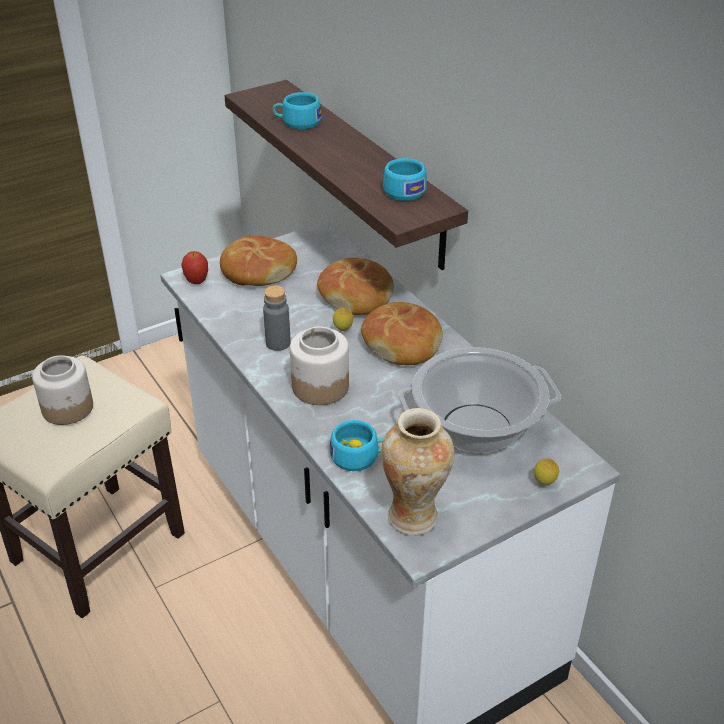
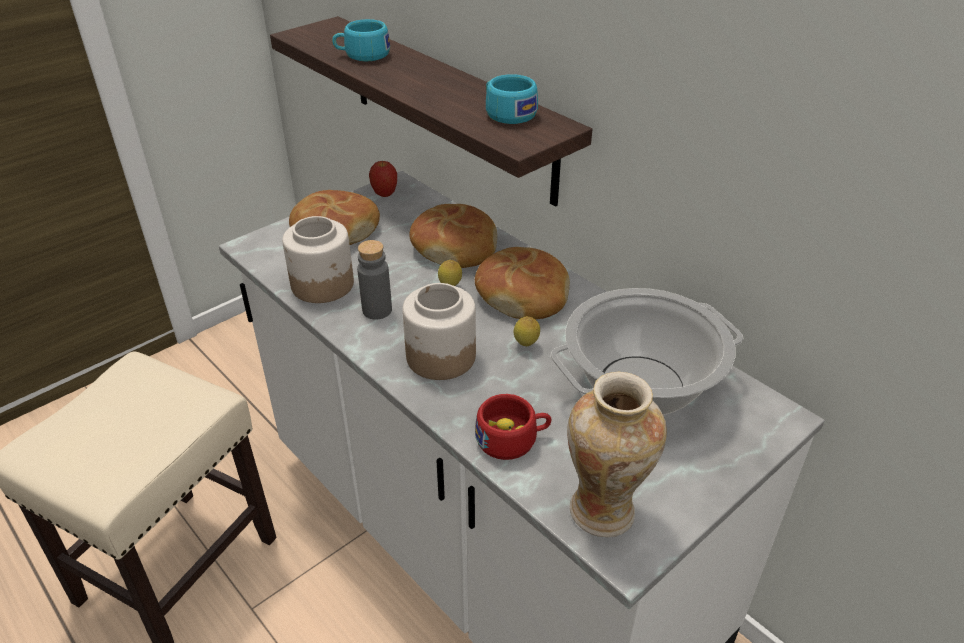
camera: 10 degrees left, 0 degrees up
(68, 408) = (123, 417): jar -> jar (323, 285)
(197, 282) = (264, 249): apple -> apple (384, 194)
(360, 457) = (513, 439): turquoise cup -> red cup
(544, 484) = (744, 444): lemon -> lemon (526, 345)

